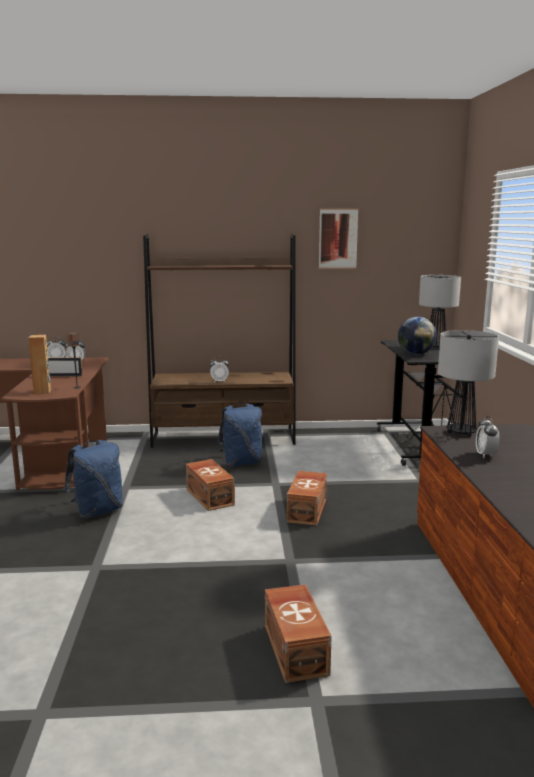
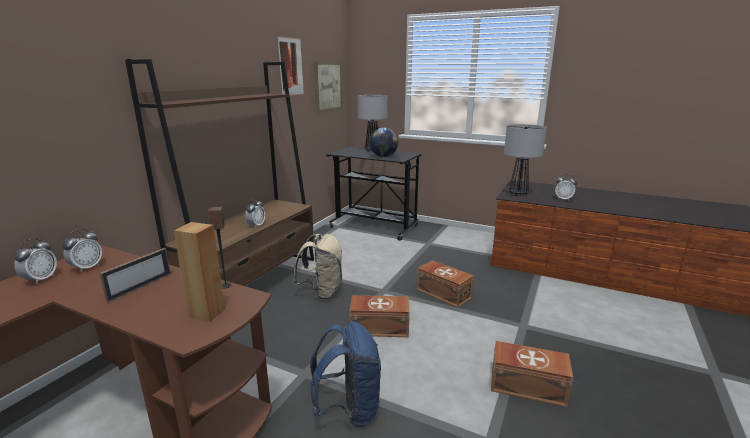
camera: 60 degrees left, 5 degrees up
(241, 463) = (322, 292): blue backpack -> beige backpack
(296, 648) = (651, 361): brown storage box -> brown storage box (526, 385)
(409, 261) = (328, 86): none -> picture

